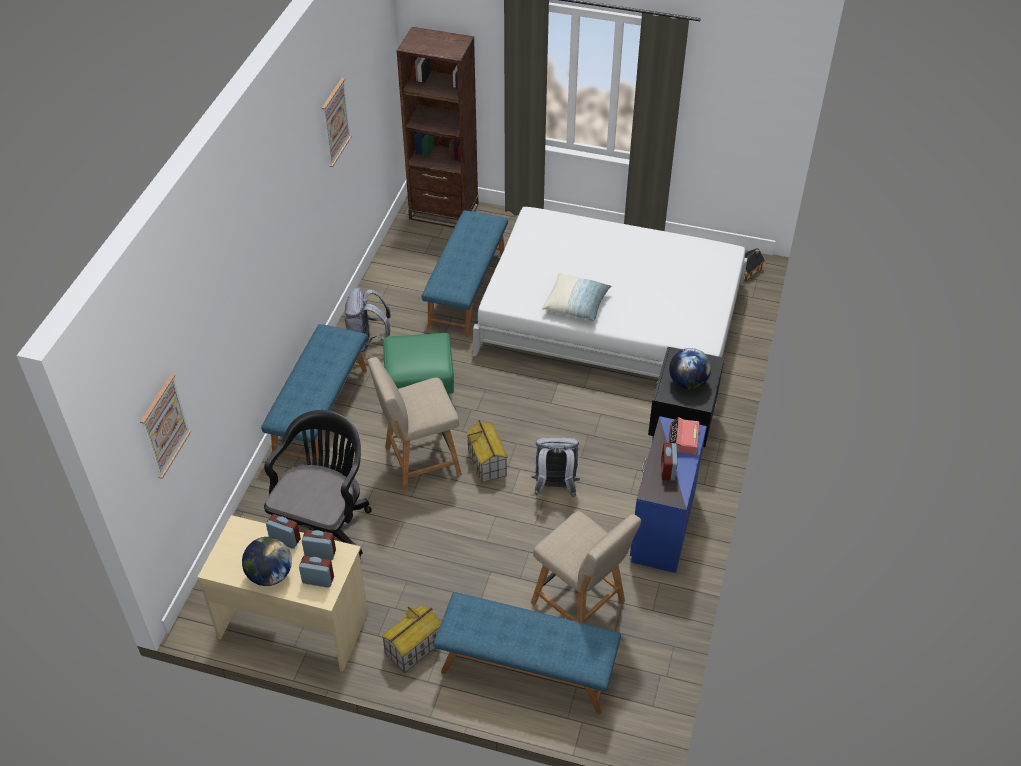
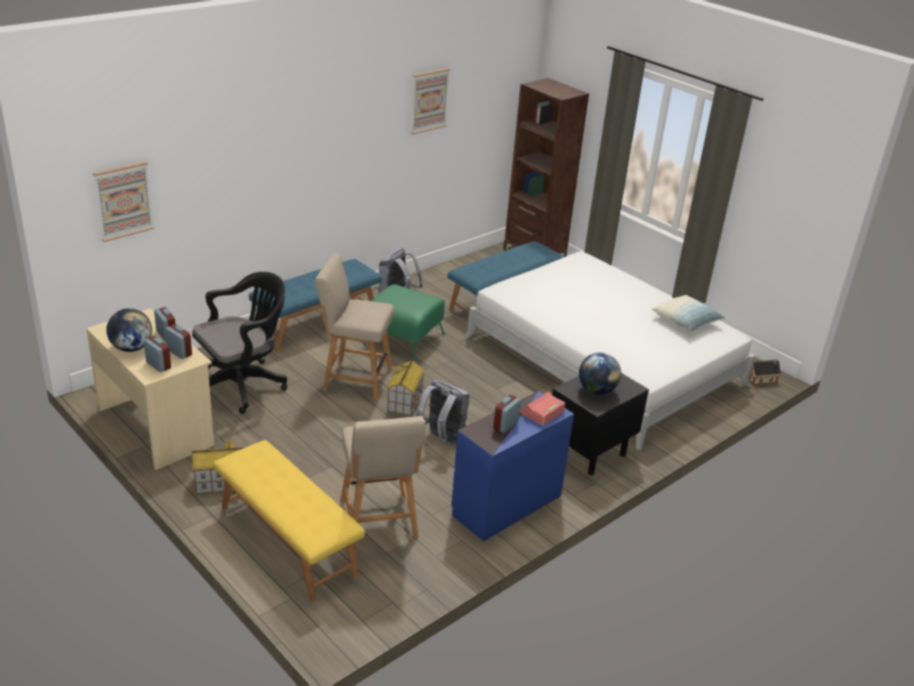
camera: 30 degrees right, 15 degrees down
(526, 670) = (286, 540): blue bench -> yellow bench
(576, 304) = (559, 316): pillow -> pillow (686, 322)

